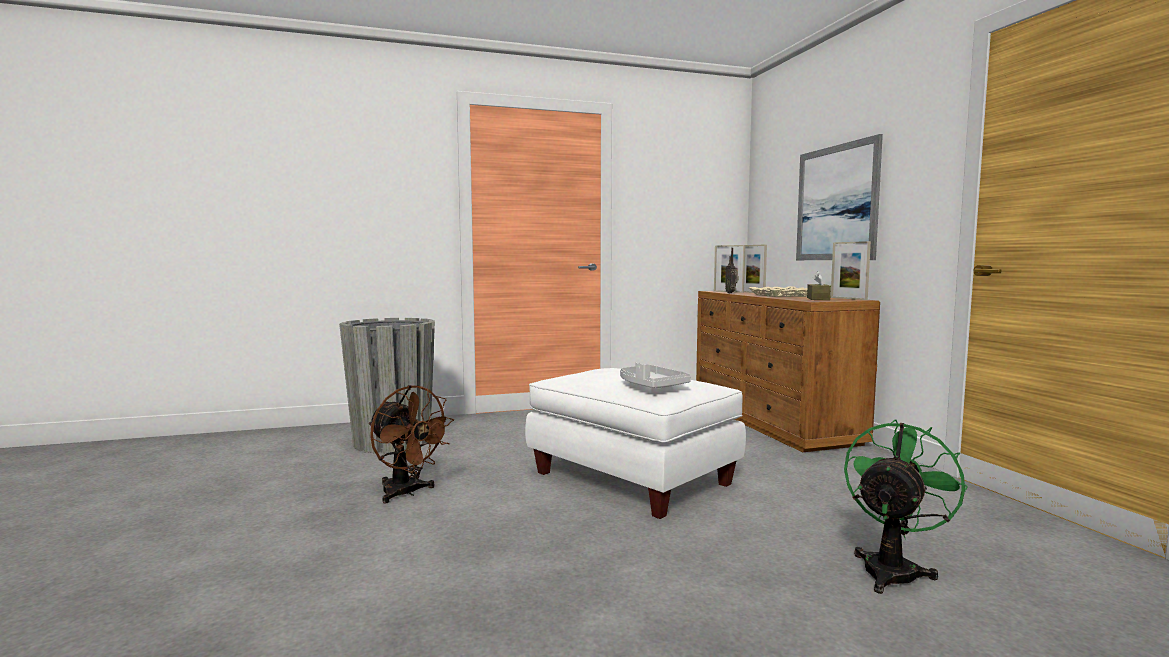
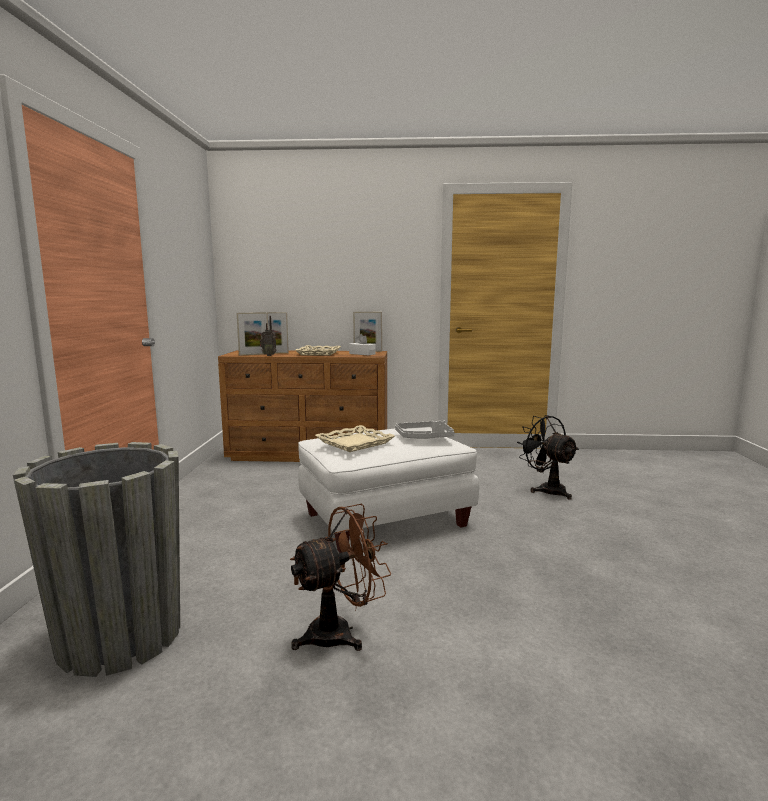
camera: 70 degrees left, 5 degrees up
(595, 372) = (355, 443): none -> beige tray
(818, 299) = (362, 354): brown tissue box -> white tissue box
(836, 203) = (334, 281): picture -> none
(893, 568) = (547, 489): green fan -> black fan

